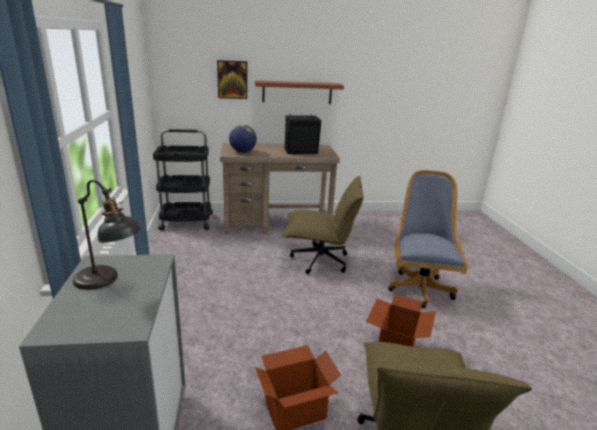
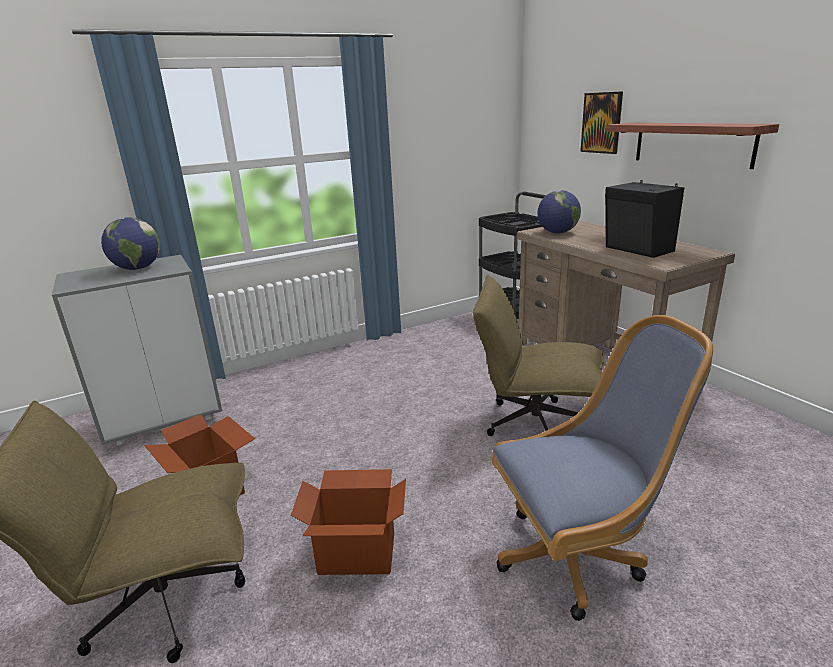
camera: 70 degrees right, 0 degrees up
(110, 282) = (137, 268): grey table lamp -> globe
(319, 260) = (537, 424): beige office chair -> beige office chair turned 120 degrees clockwise

